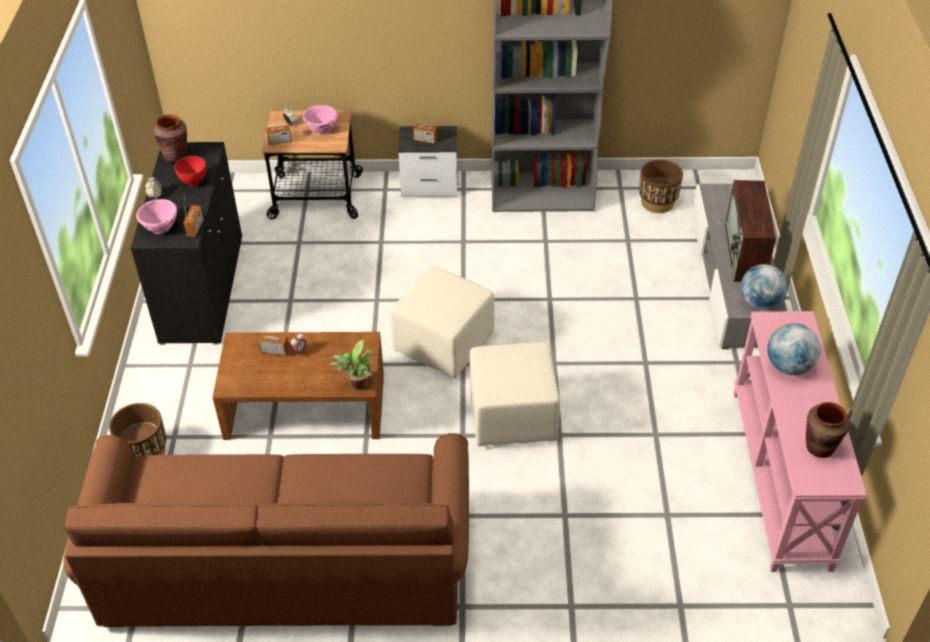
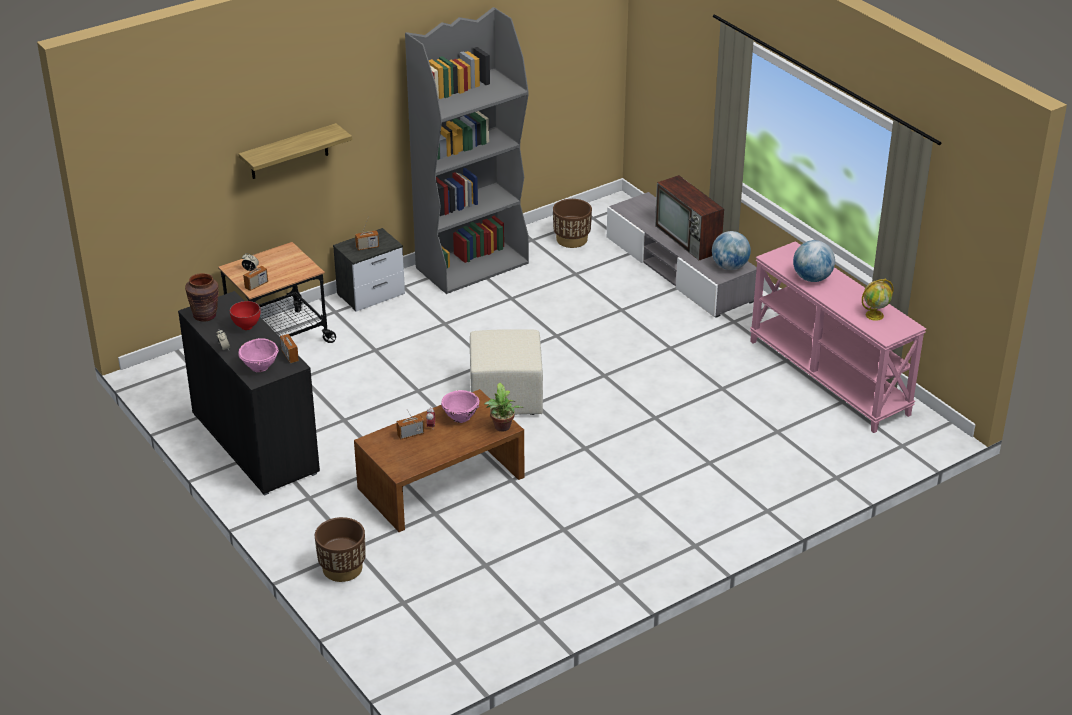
camera: 35 degrees left, 10 degrees down
(284, 563) = (539, 582): brown sofa -> none
(321, 130) = (283, 264): pink bowl -> pink bowl (460, 417)
(353, 22) = (289, 152): none -> shelf
(511, 417) = (608, 421): beige ottoman -> none
(819, 447) = (875, 315): brown vase -> globe

